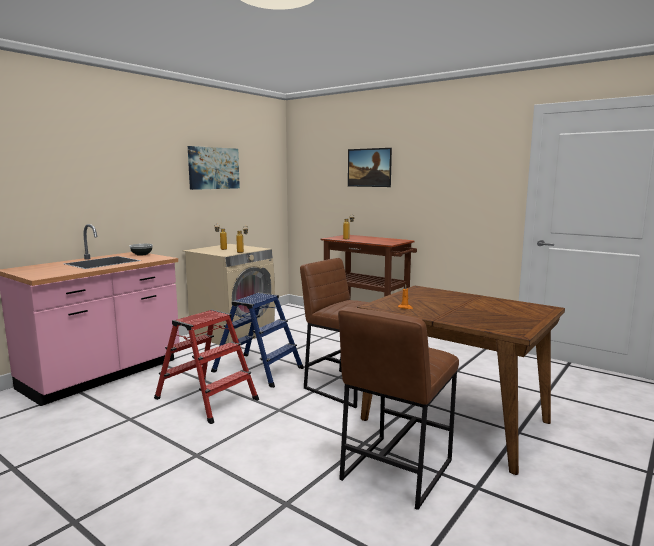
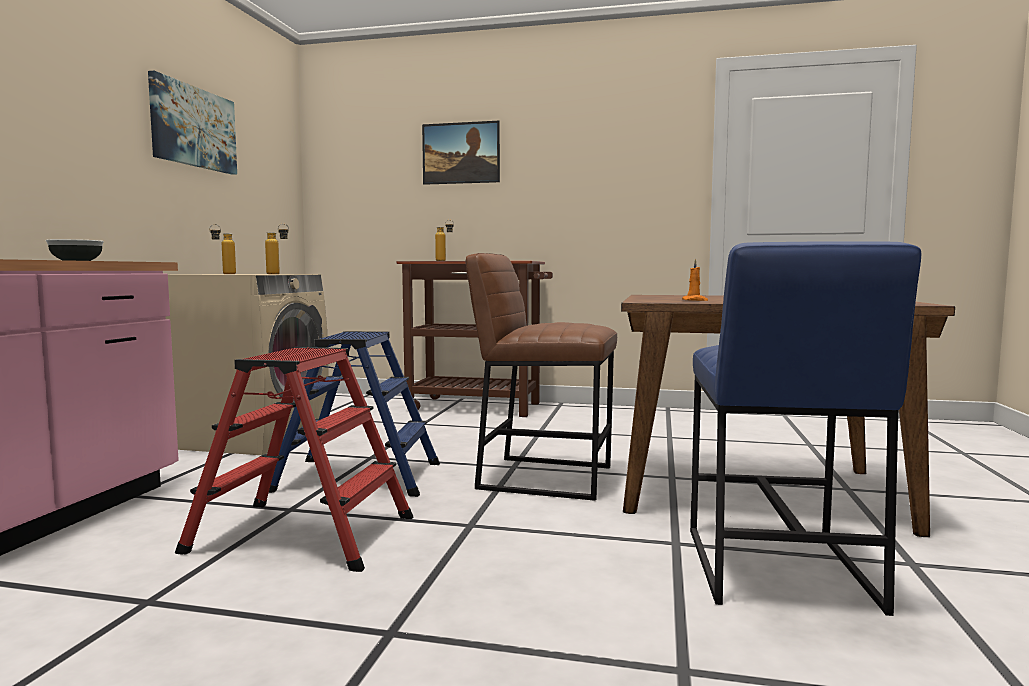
camera: 25 degrees left, 5 degrees down
(396, 470) = (778, 569): brown chair -> blue chair

